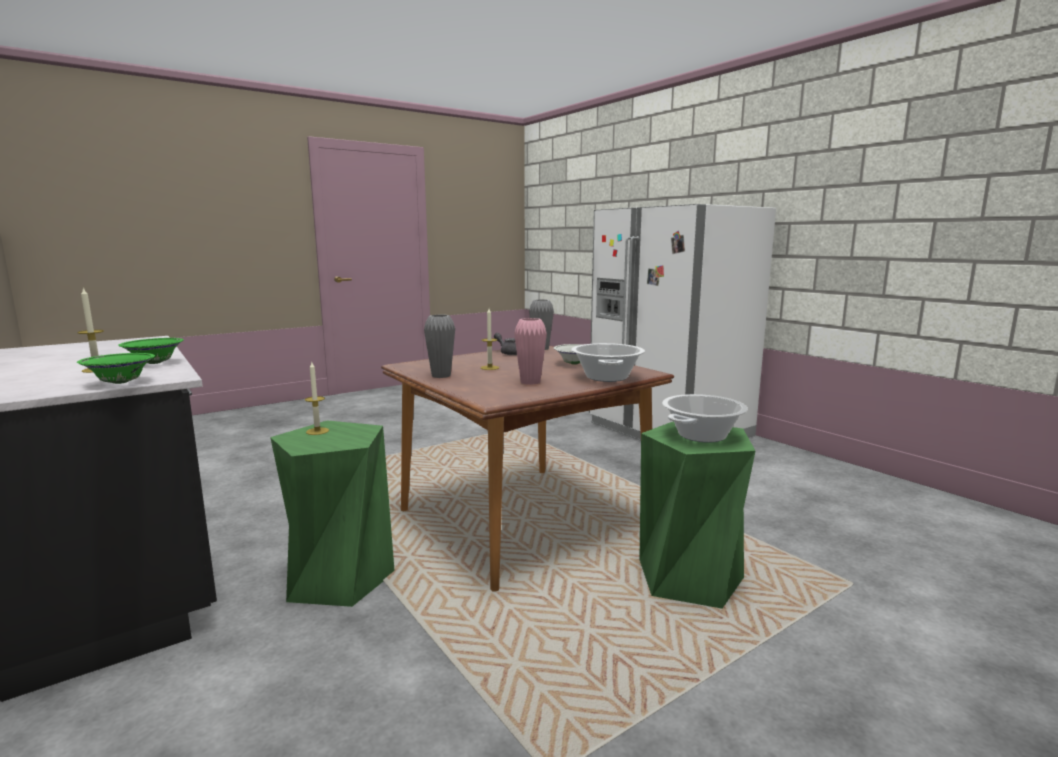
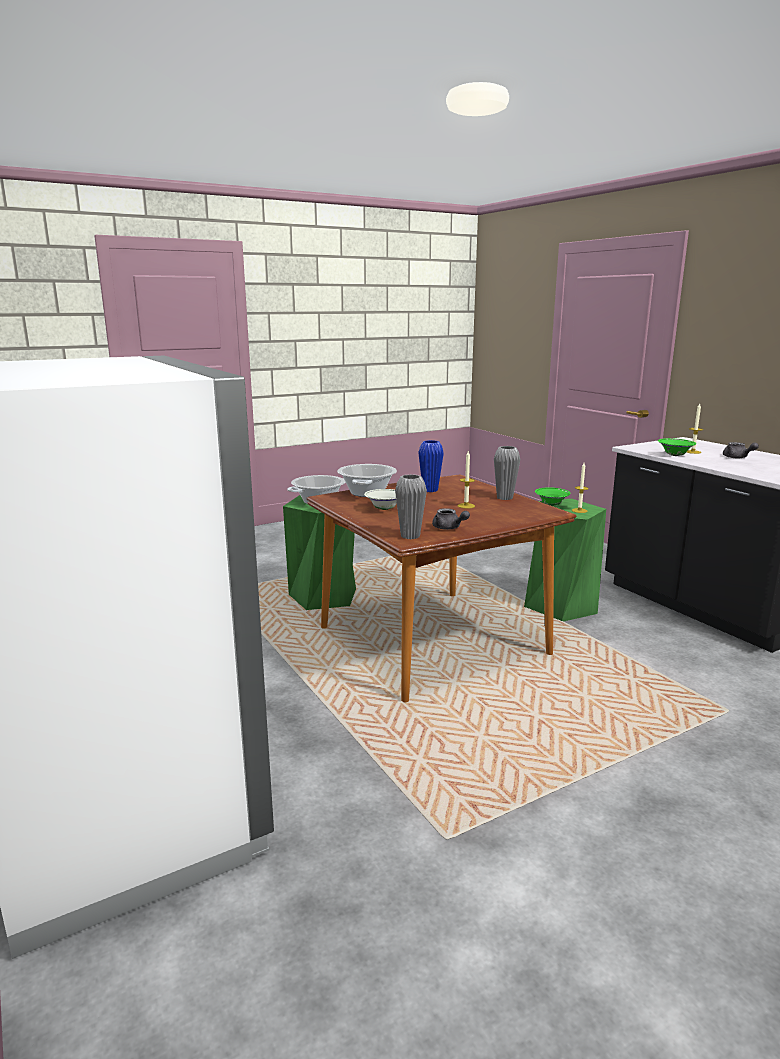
camera: 175 degrees left, 5 degrees up
(71, 361) = (737, 457): none -> grey teapot
(120, 383) = (646, 445): green bowl -> green bowl (551, 505)
(530, 382) = (430, 490): pink vase -> blue vase

